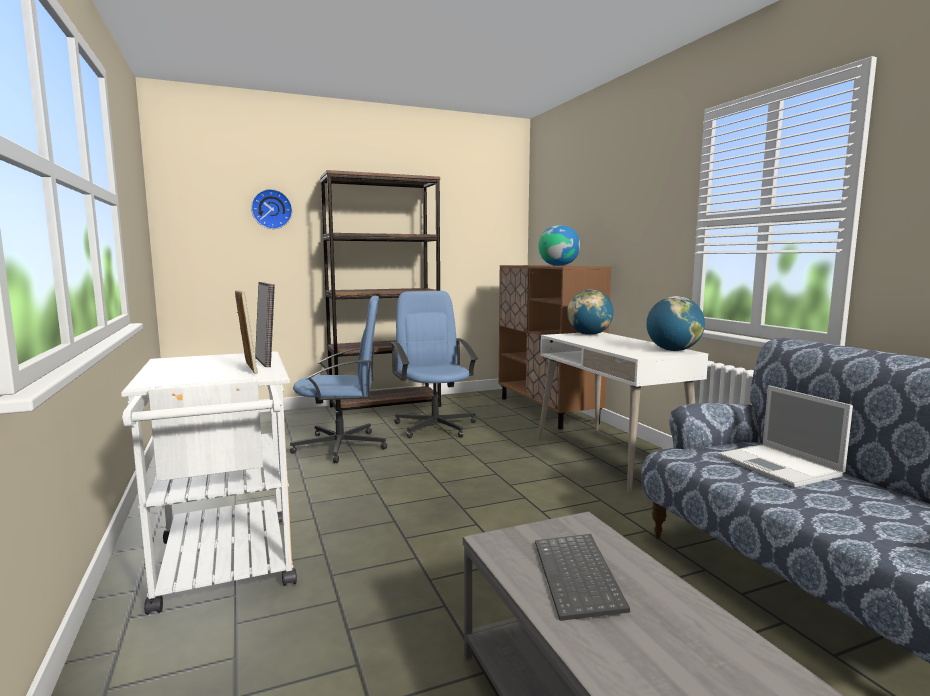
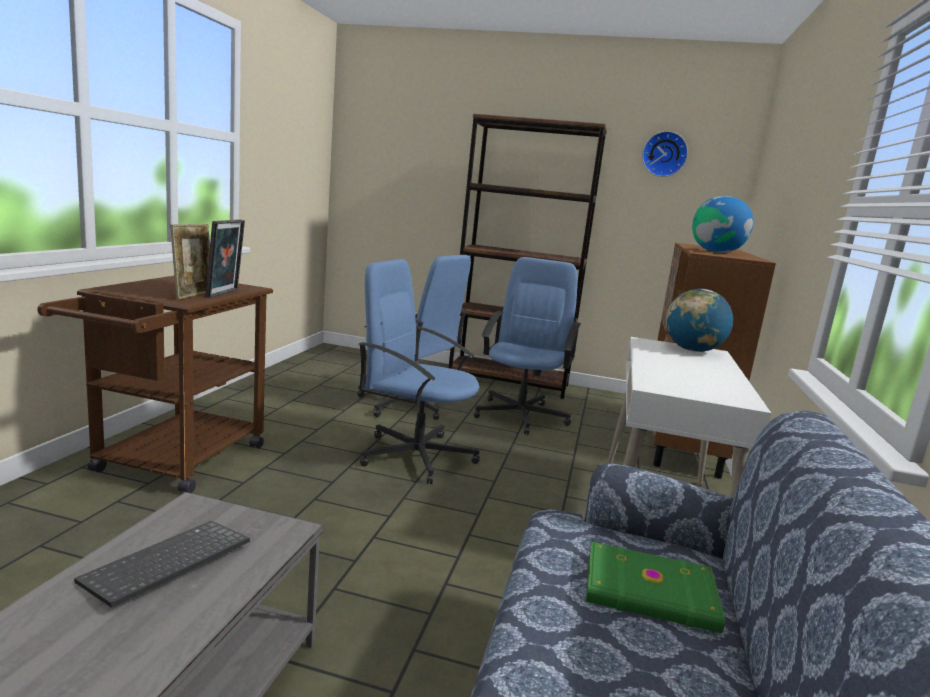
camera: 35 degrees right, 5 degrees up
(226, 570) = (172, 463): white cart -> brown cart
(271, 209) = (433, 154): wall clock -> wall clock (664, 154)
(417, 478) = (415, 455): none -> blue office chair
(673, 350) = (728, 395): globe -> none
(780, 466) = (650, 593): laptop -> green book

